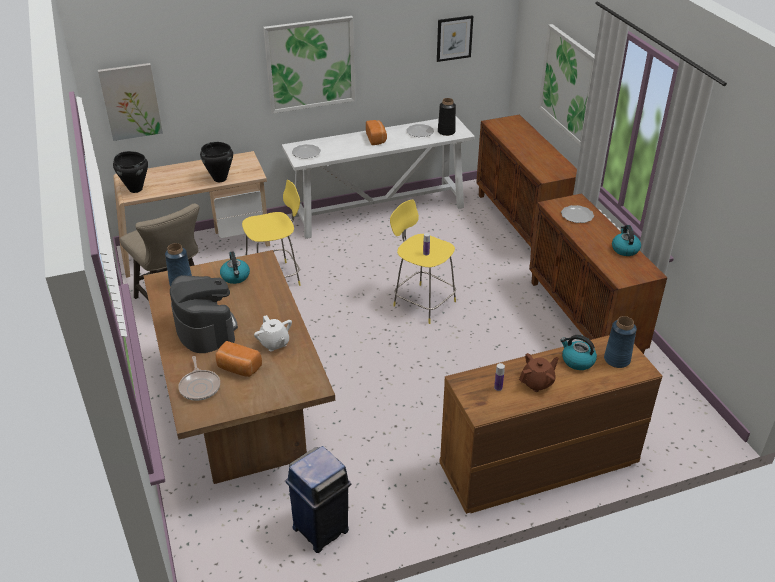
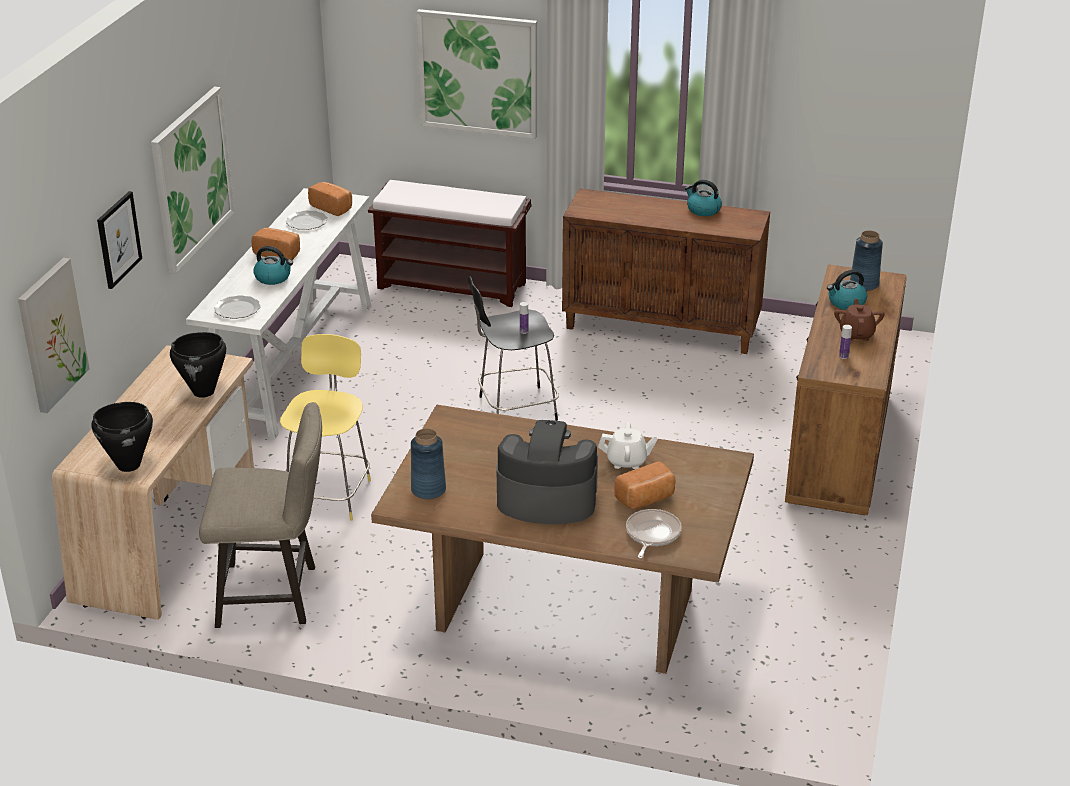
camera: 55 degrees left, 5 degrees down
(200, 386) = (652, 534): frying pan -> frying pan turned 90 degrees counterclockwise
(235, 277) = (463, 447): kettle -> kettle (273, 278)
(321, 528) = (804, 618): blue trash can -> none
(422, 302) = (514, 408): yellow stool -> black stool
(446, 132) = (332, 207): black vase -> bread
(454, 38) = (287, 77): picture -> picture (118, 239)
(522, 223) = (453, 285): brown cabinet -> brown bench
(576, 215) = (615, 207): plate -> none

